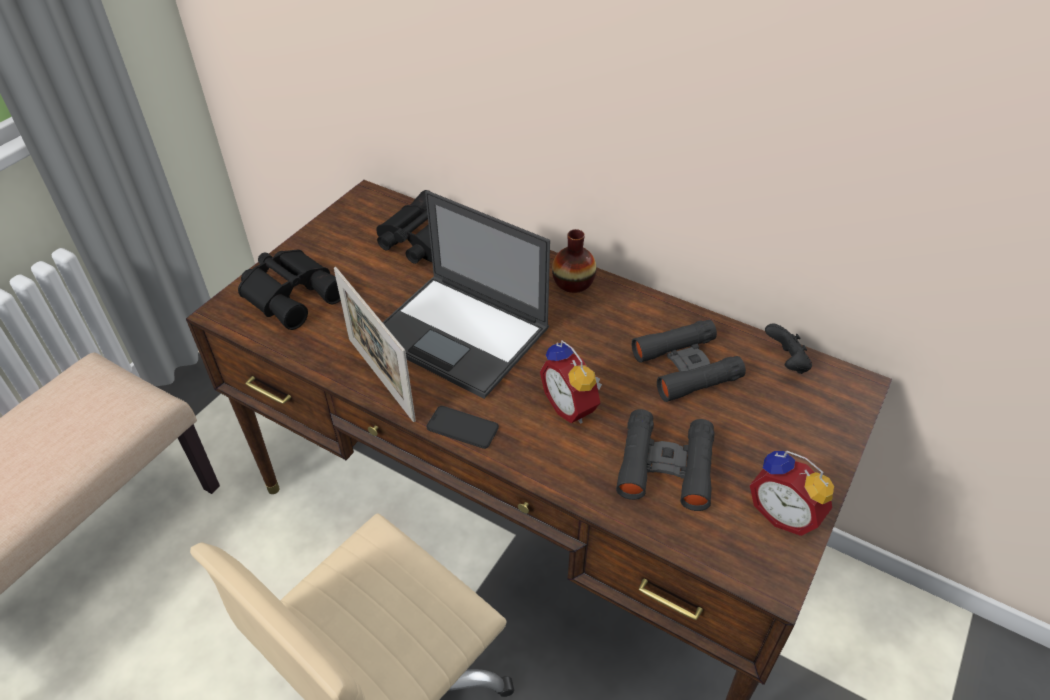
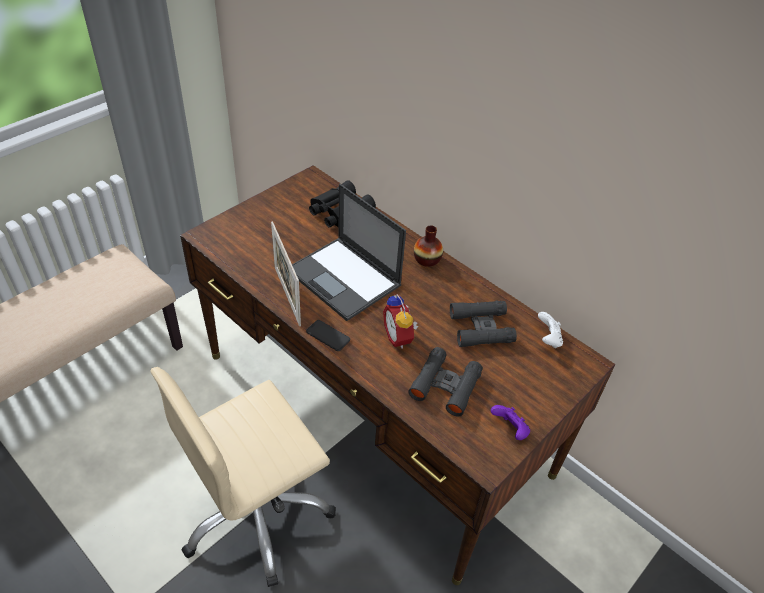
camera: 10 degrees right, 0 degrees up
(293, 293) = (248, 231): black binoculars -> none
(784, 513) = (510, 429): alarm clock -> purple game controller
(786, 362) = (548, 339): black game controller -> white game controller

